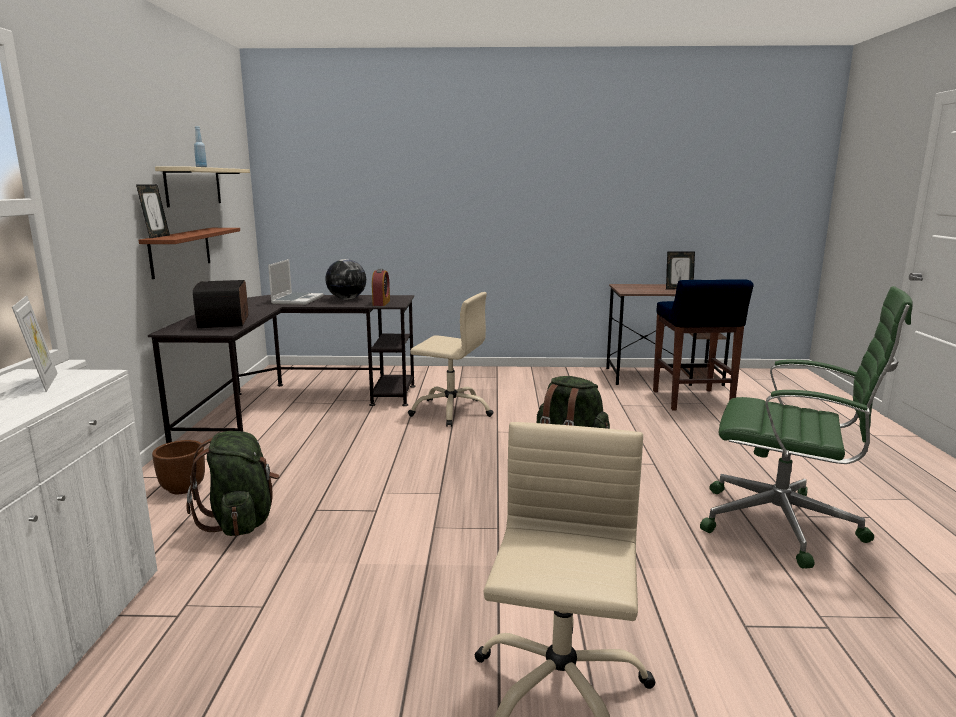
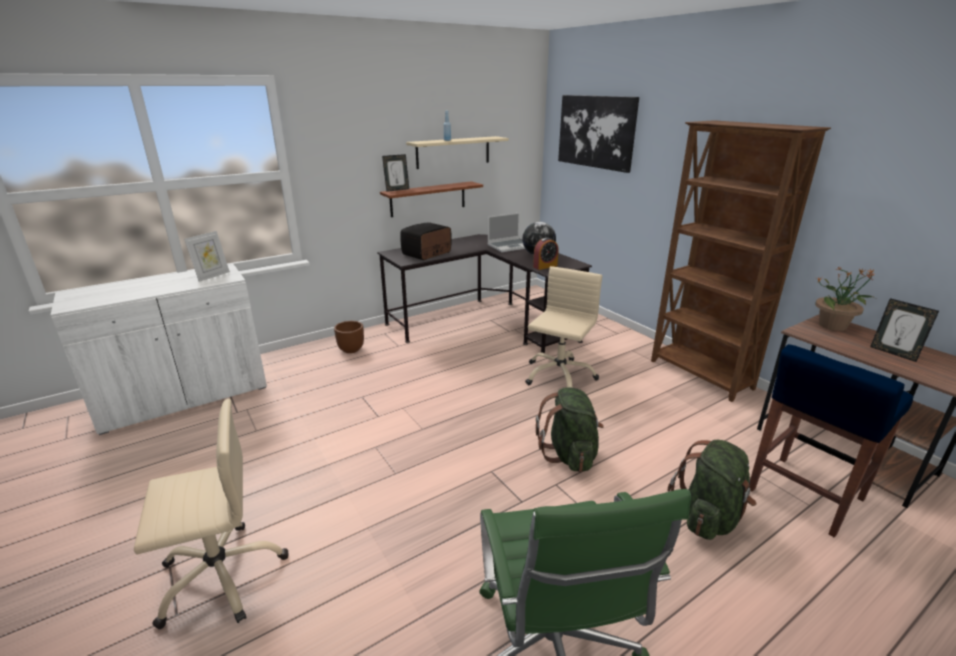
camera: 55 degrees right, 10 degrees up
(241, 521) = (331, 382): green backpack -> green backpack (708, 517)
(339, 162) = (596, 132): none -> picture
(451, 411) = (559, 375): beige office chair -> beige office chair turned 135 degrees counterclockwise
(532, 373) = (700, 375): none -> brown bookcase
(630, 286) = (833, 325): none -> potted plant

